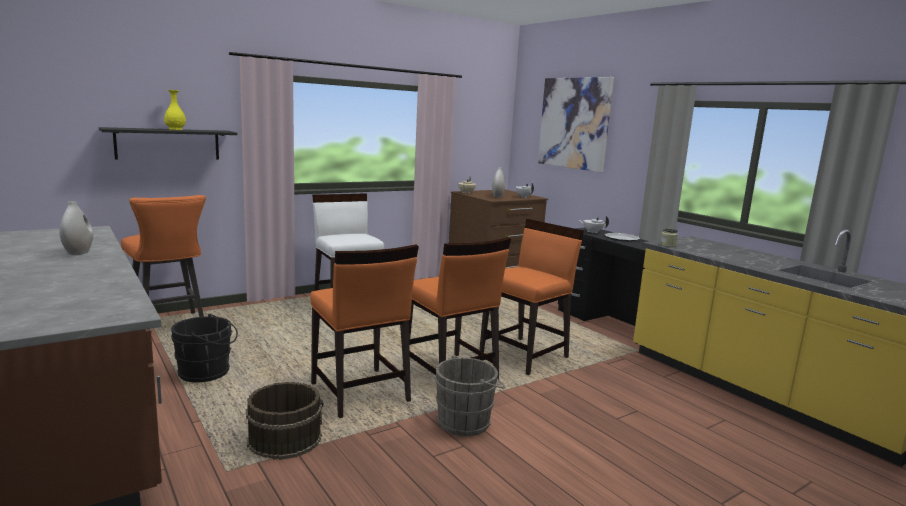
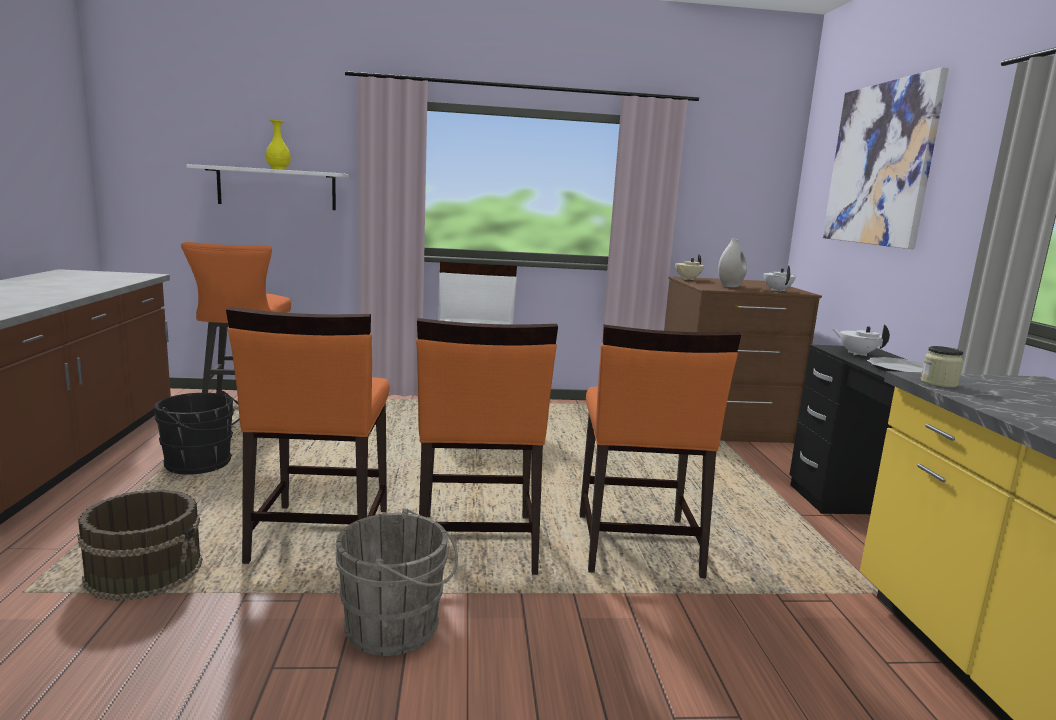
camera: 30 degrees right, 0 degrees up
(78, 252) = (54, 290): white vase -> none
(168, 144) = (277, 188): black shelf -> white shelf
(525, 356) = (636, 546): orange chair -> orange chair turned 105 degrees clockwise

